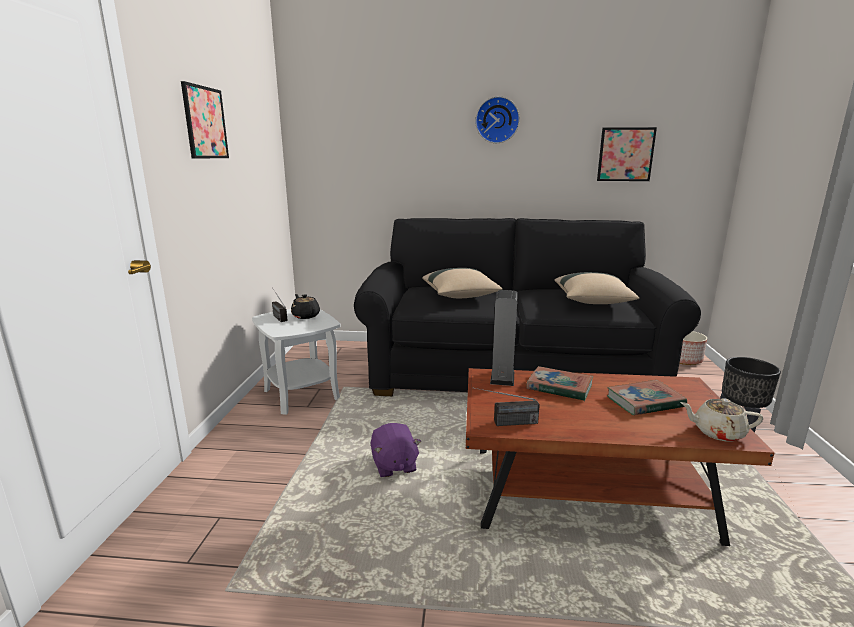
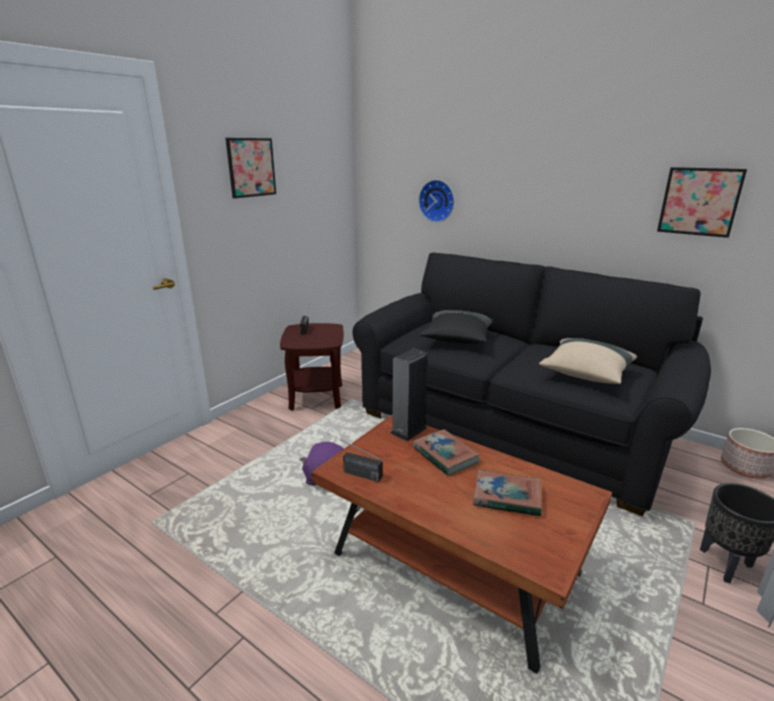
camera: 30 degrees right, 5 degrees up
(302, 394) = (317, 397): white side table -> brown side table
(305, 316) = (324, 332): black teapot -> none
(460, 296) = (457, 340): beige pillow -> black pillow
(497, 120) = (545, 155): wall clock -> wall clock (437, 200)
(717, 432) = (534, 553): beige teapot -> none

